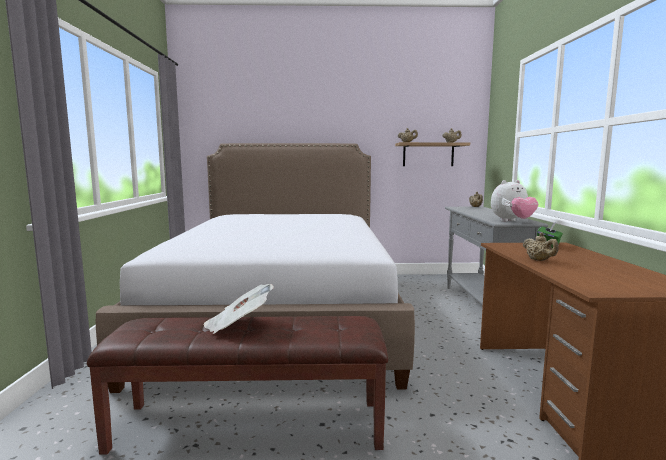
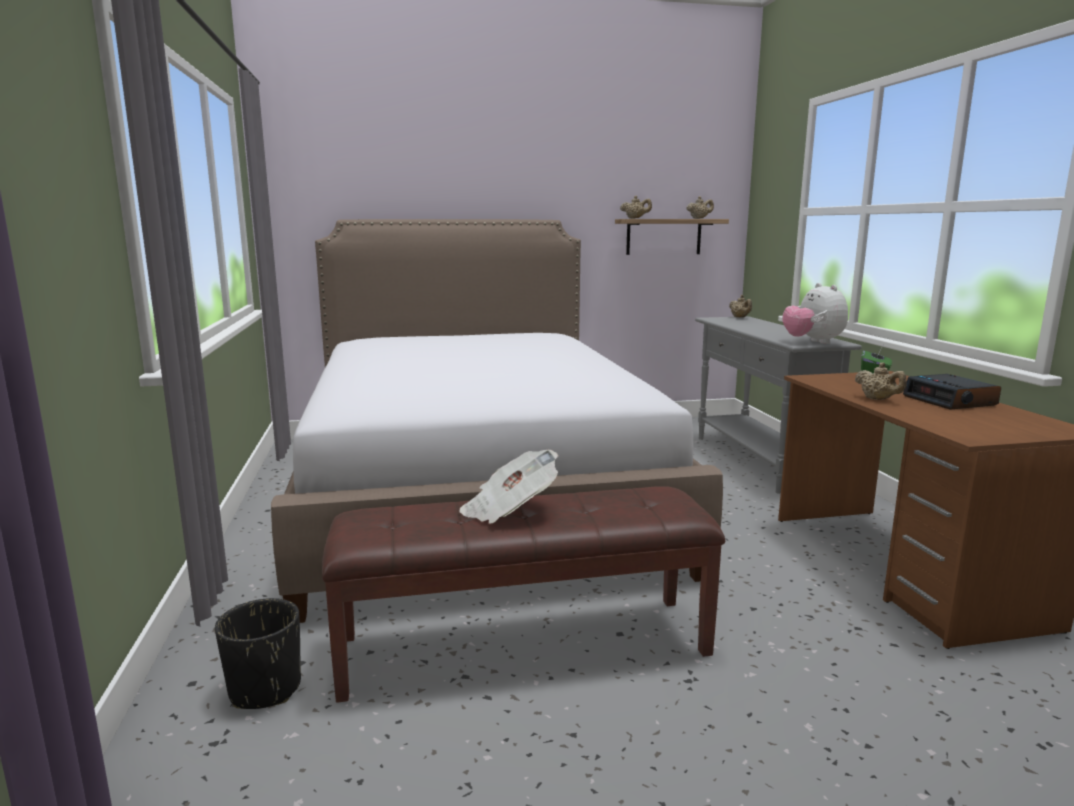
camera: 10 degrees left, 5 degrees up
(62, 438) = (265, 689): none -> black planter
(512, 221) = (813, 342): plush toy -> plush toy turned 105 degrees clockwise
(598, 263) = (950, 400): none -> alarm clock

